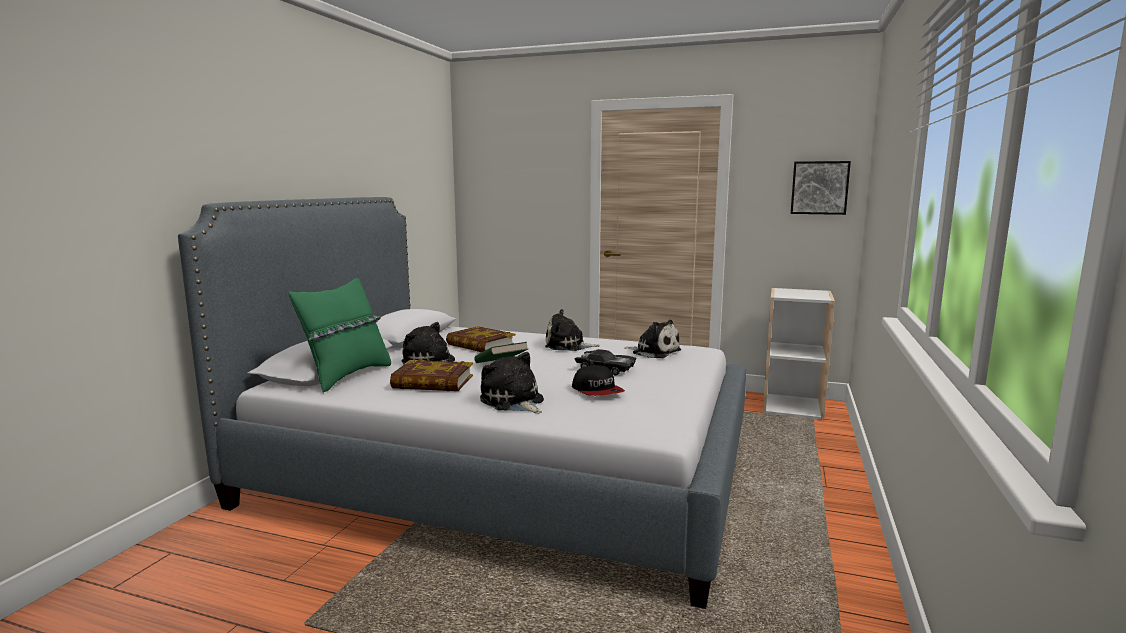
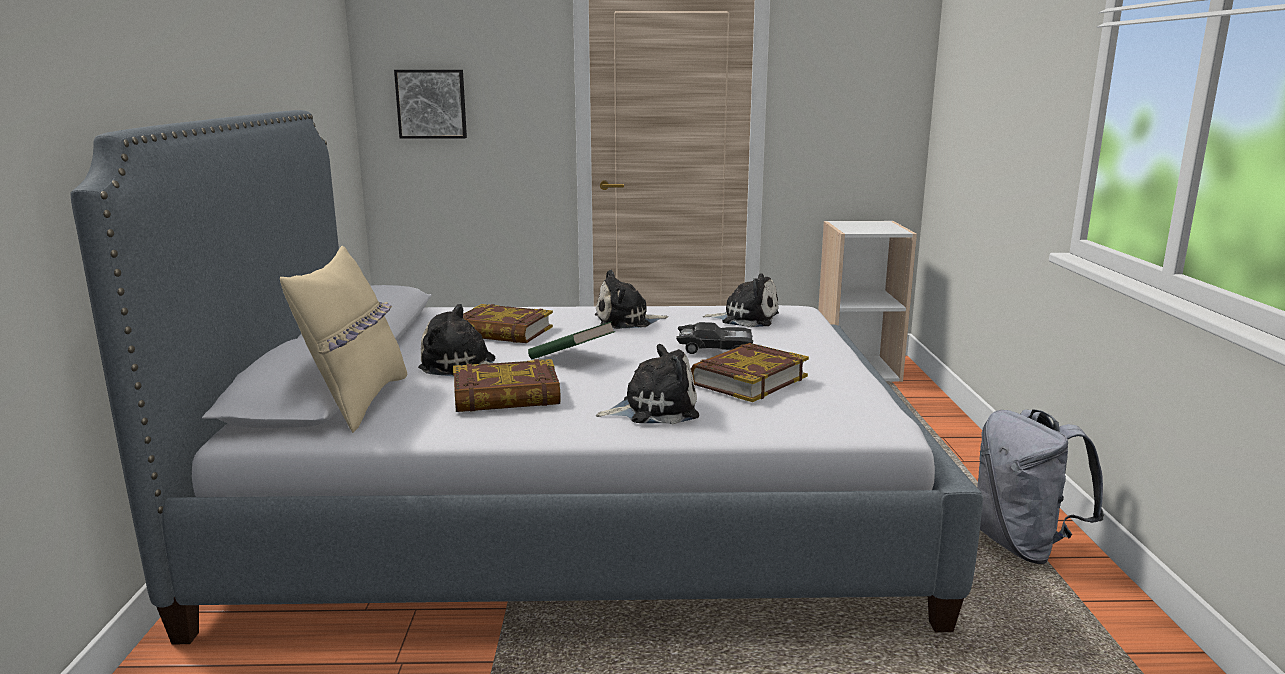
camera: 20 degrees left, 5 degrees up
(347, 376) = (357, 402): green pillow -> beige pillow
(513, 402) = (654, 409): plush toy -> plush toy turned 135 degrees clockwise
(597, 391) = (748, 380): cap -> book
(819, 187) = (879, 89): picture -> picture (431, 104)
(823, 558) = (1023, 545): none -> grey backpack

